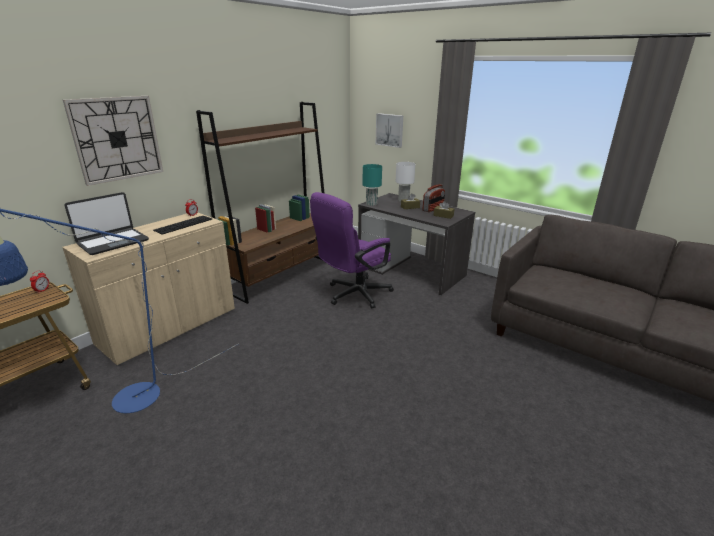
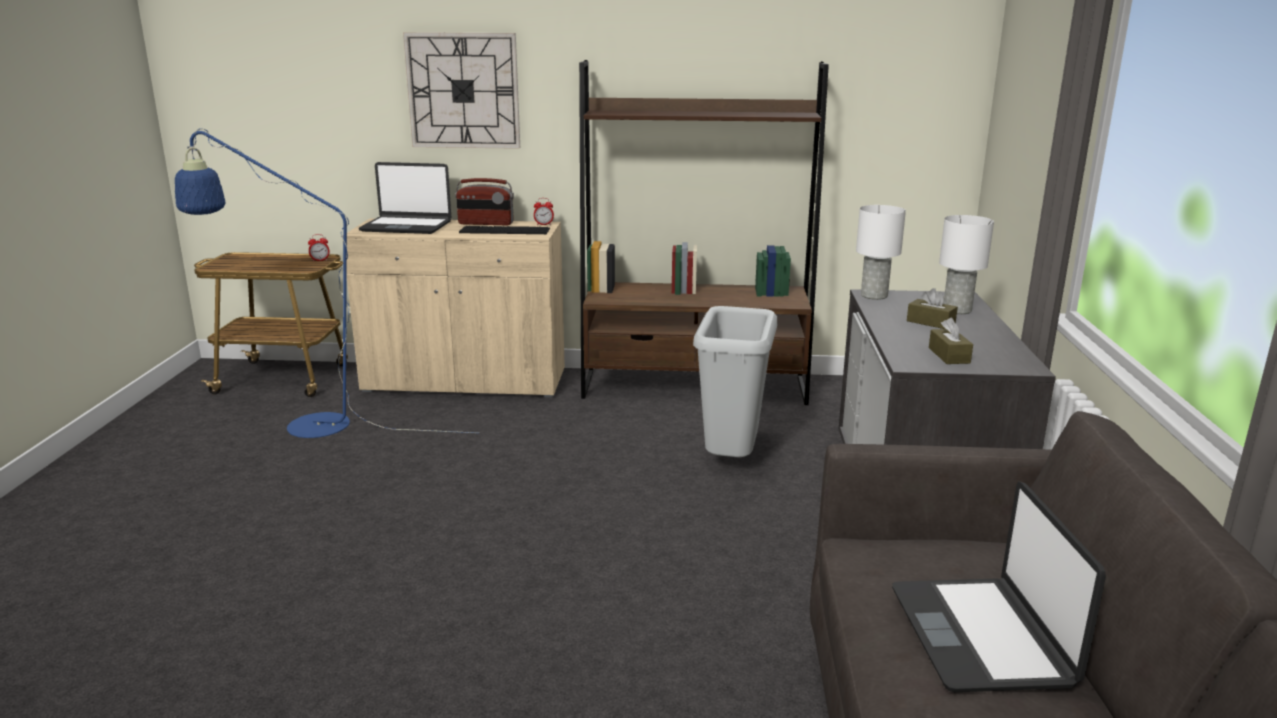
camera: 55 degrees right, 5 degrees down
(353, 295) = (729, 461): purple office chair -> grey trash can
(371, 204) = (873, 296): turquoise table lamp -> white table lamp
(390, 130) = (1023, 143): picture -> none
(433, 208) = (971, 339): radio -> radio (485, 223)
(598, 286) = (982, 635): none -> laptop

